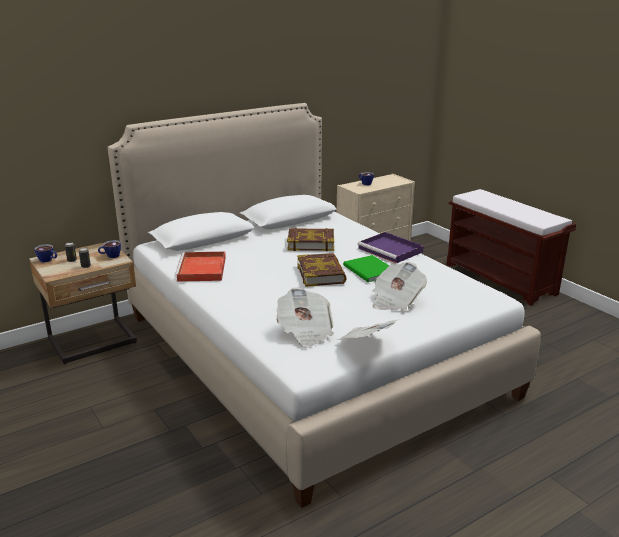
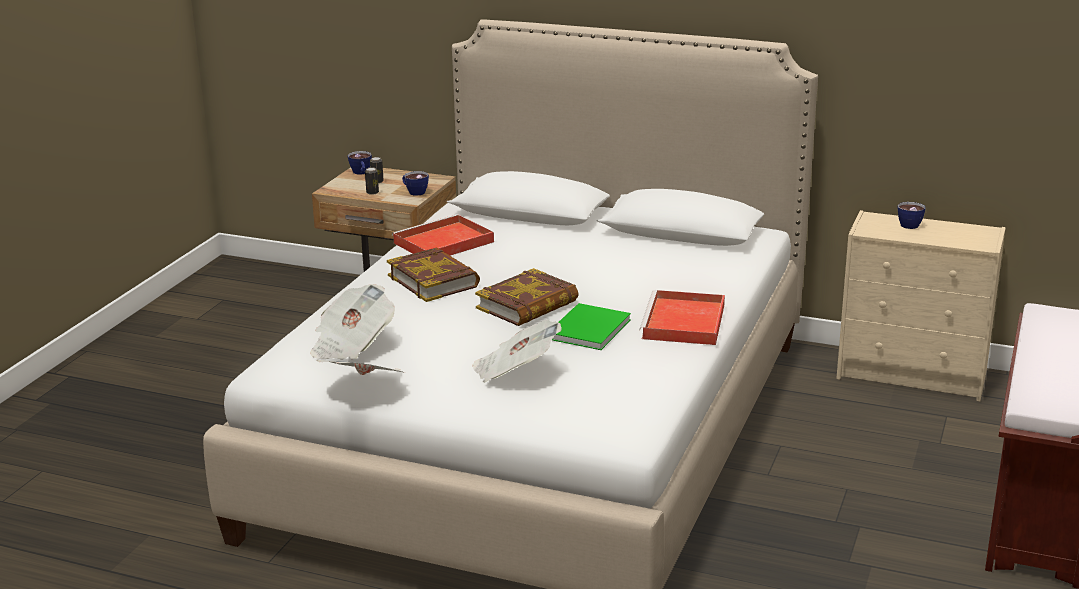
camera: 55 degrees right, 0 degrees up
(311, 243) = (621, 269): book -> book (433, 281)
(391, 250) = (684, 323): purple tray -> red tray

